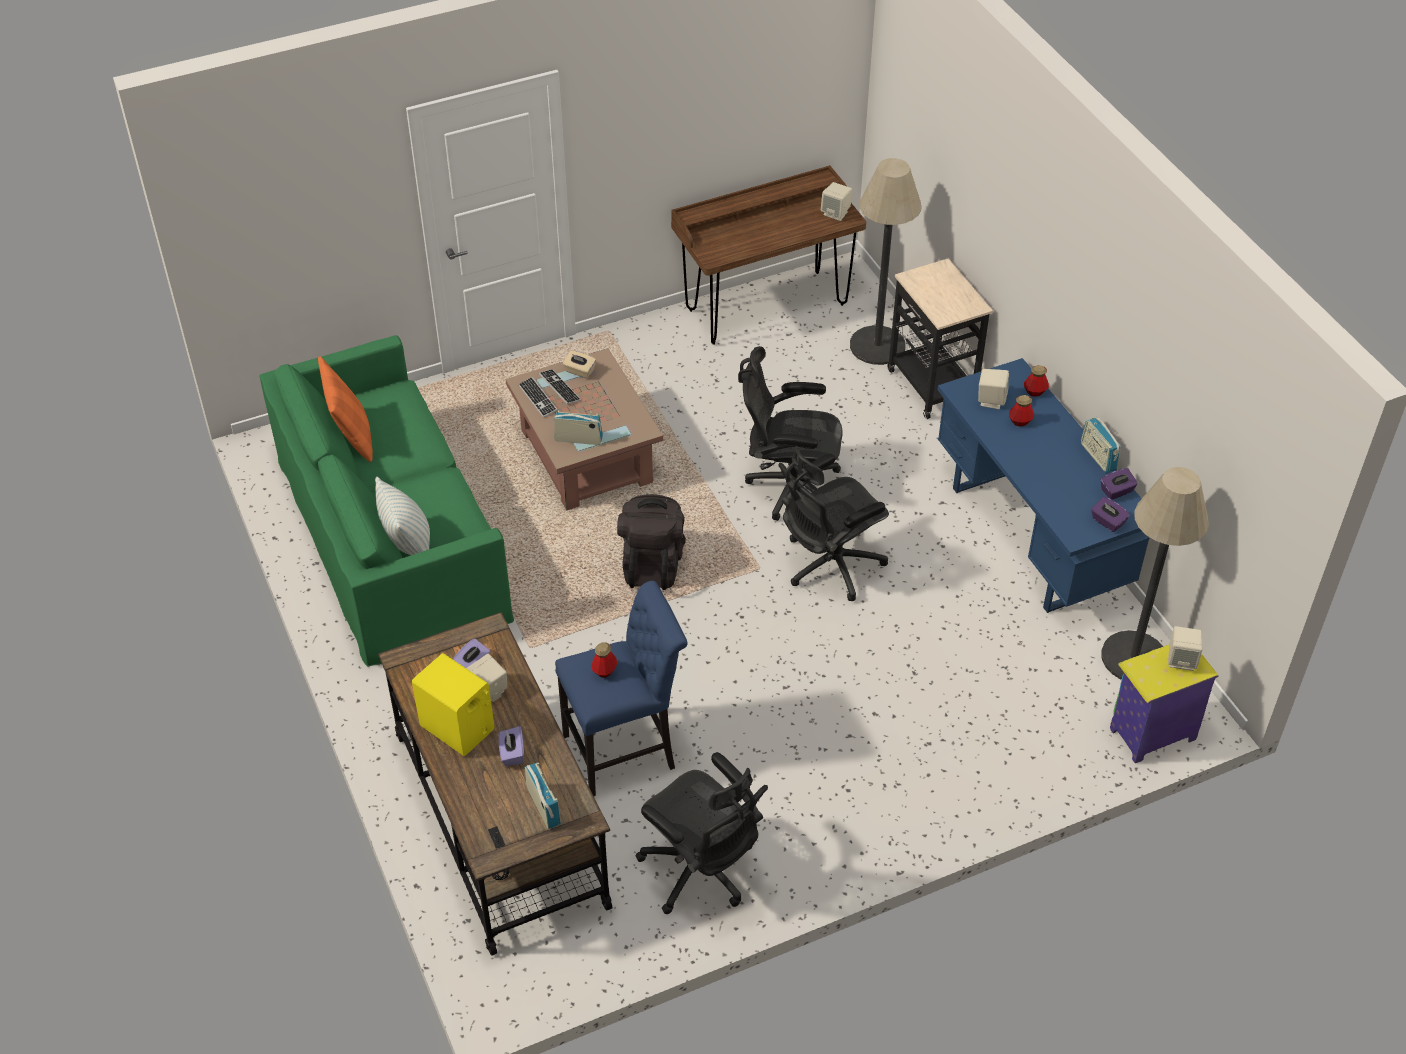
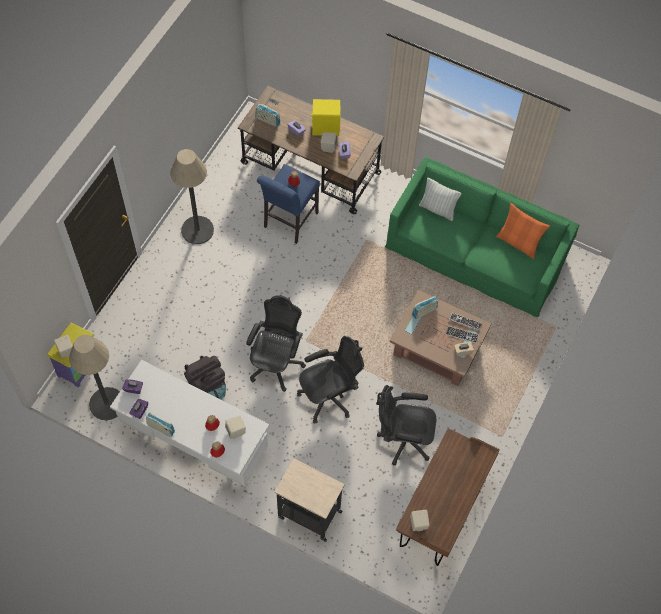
camera: 140 degrees right, 15 degrees up
(652, 564) = (353, 311): black backpack -> black backpack (207, 387)
(702, 872) = (220, 195): office chair -> office chair (402, 439)
(877, 346) = (359, 526): floor lamp -> floor lamp (197, 230)
(1030, 538) = (194, 443): blue desk -> white desk

